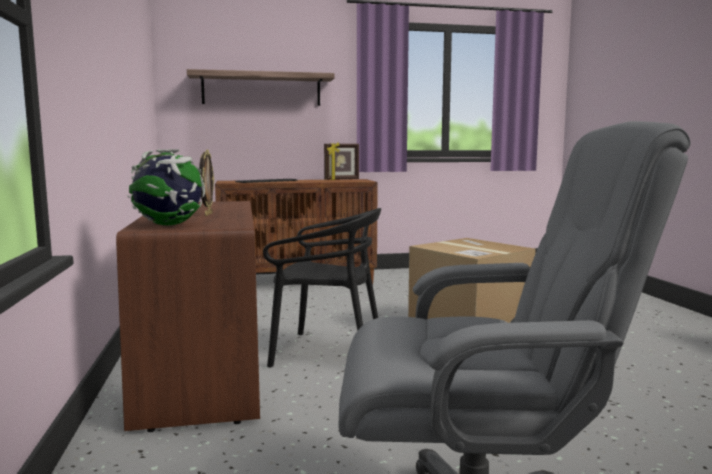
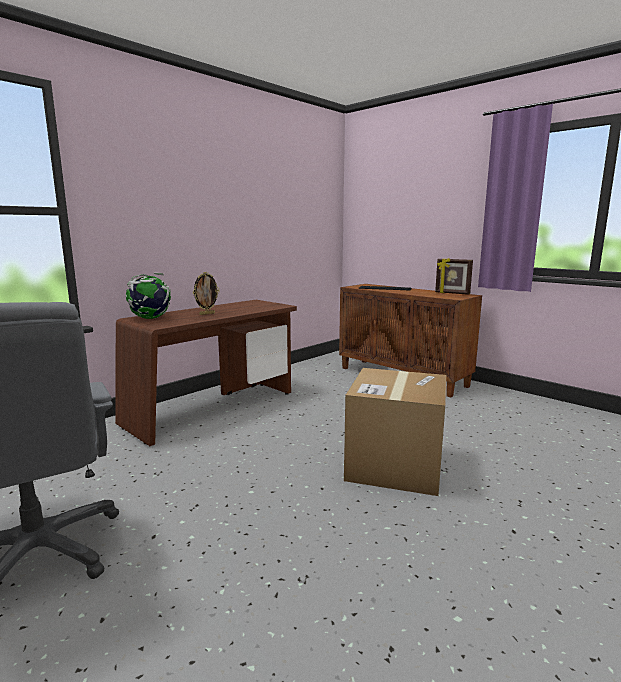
camera: 55 degrees right, 5 degrees up
(261, 89) = (410, 208): shelf -> none
(327, 352) = (273, 431): black chair -> none

